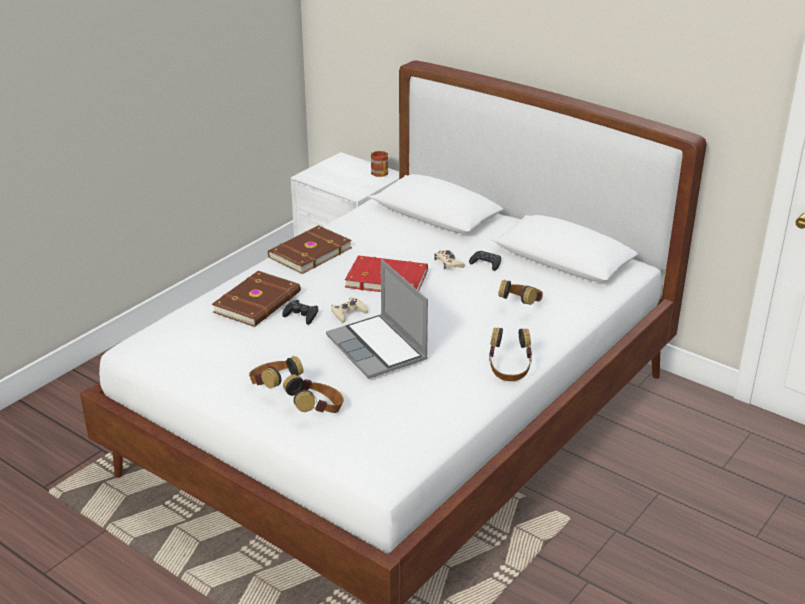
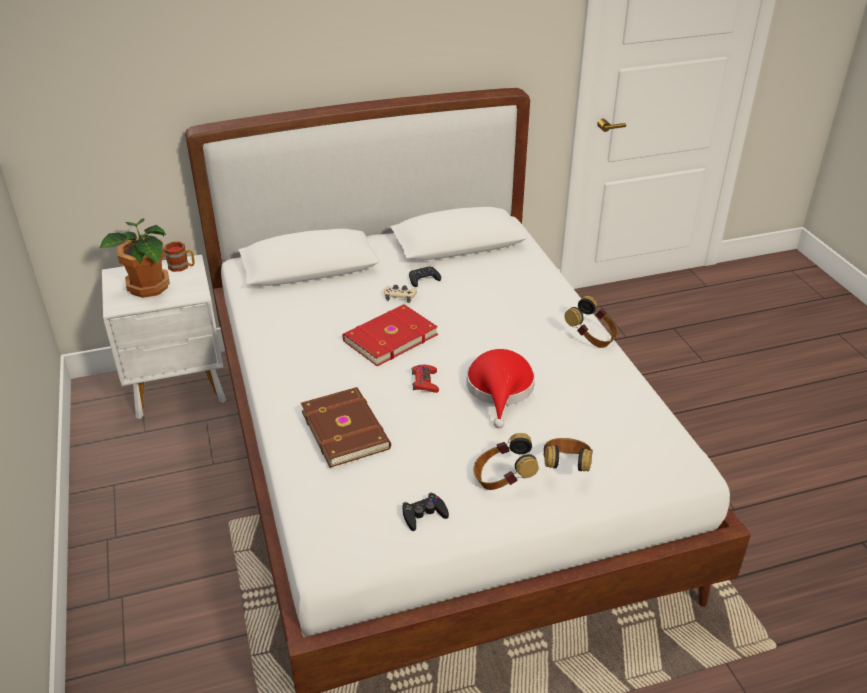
camera: 55 degrees left, 5 degrees up
(301, 315) = (399, 411): black game controller -> black game controller (424, 515)
(308, 252) = (285, 362): brown book -> none
(340, 175) = (148, 288): none -> potted plant
(348, 313) = (425, 382): beige game controller -> red game controller
(378, 348) = (500, 389): laptop -> red hat
(521, 307) = (508, 292): headphones -> none

